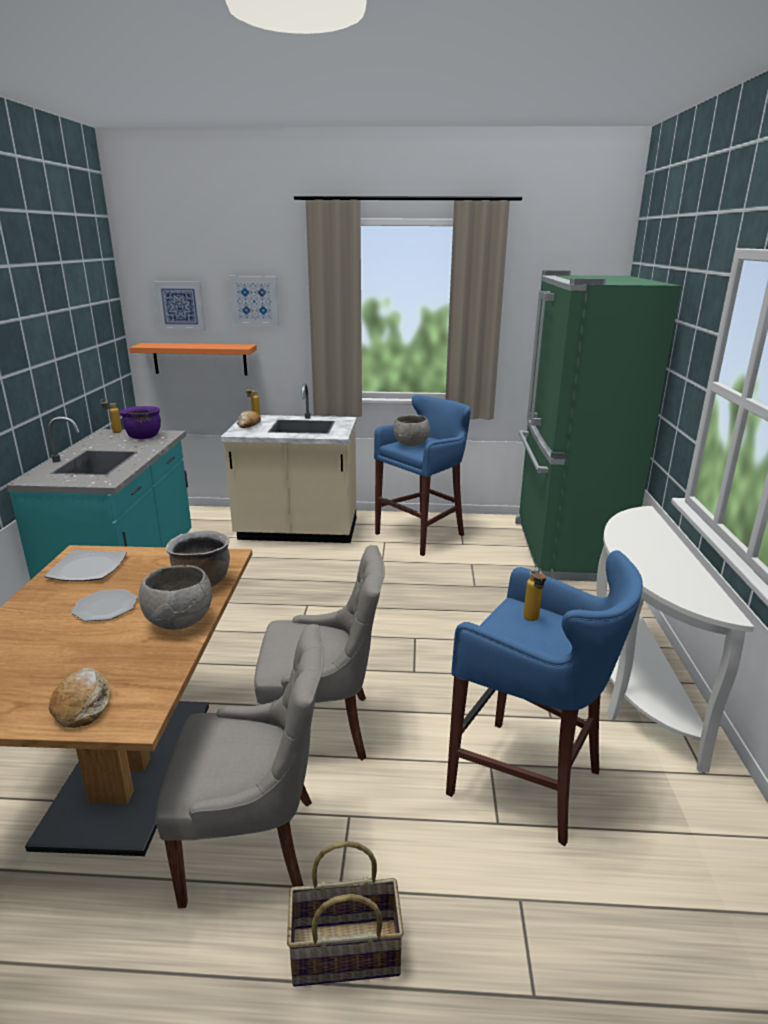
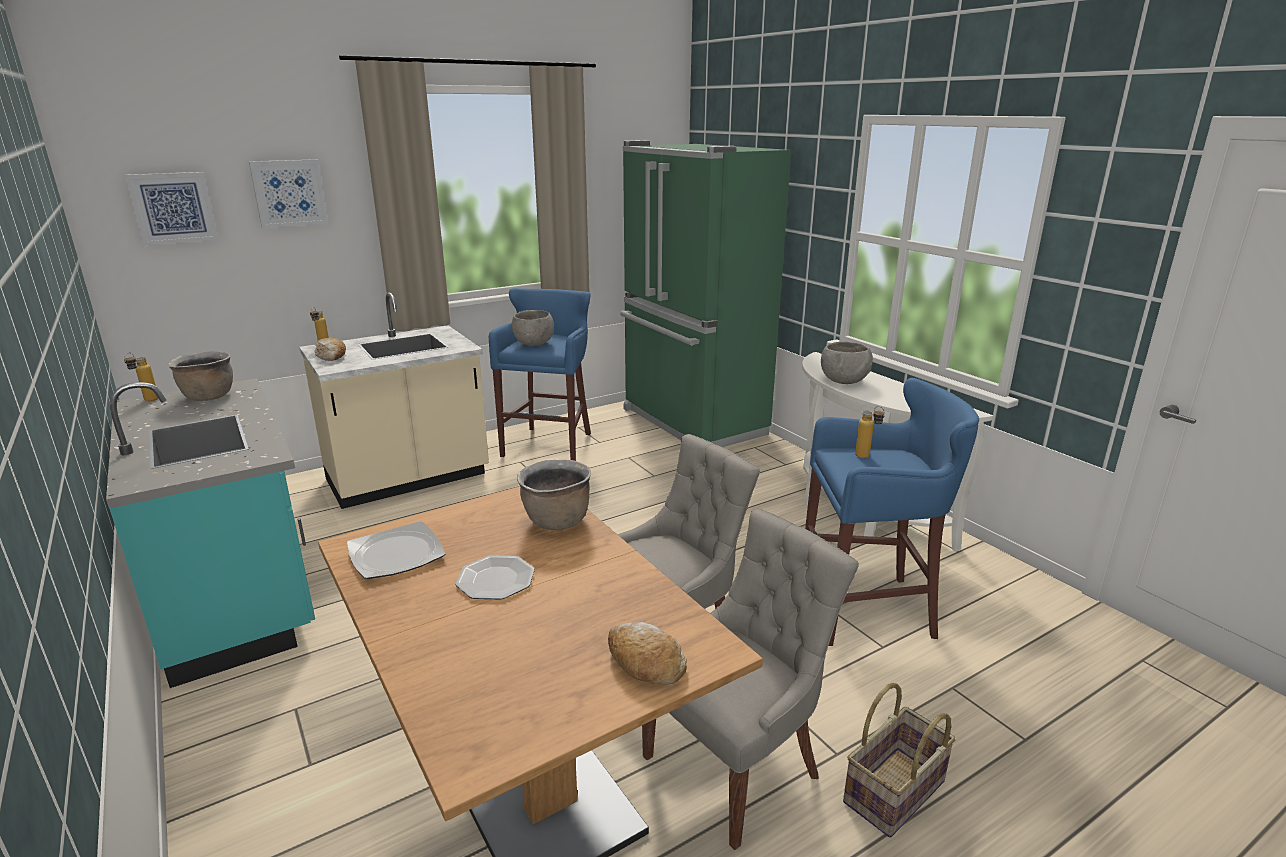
camera: 35 degrees left, 0 degrees up
(143, 437) = (208, 396): purple cooking pot -> brown cooking pot
(180, 622) = (602, 561): grey bowl -> grey bowl (844, 381)
(200, 359) = (213, 280): orange shelf -> none

